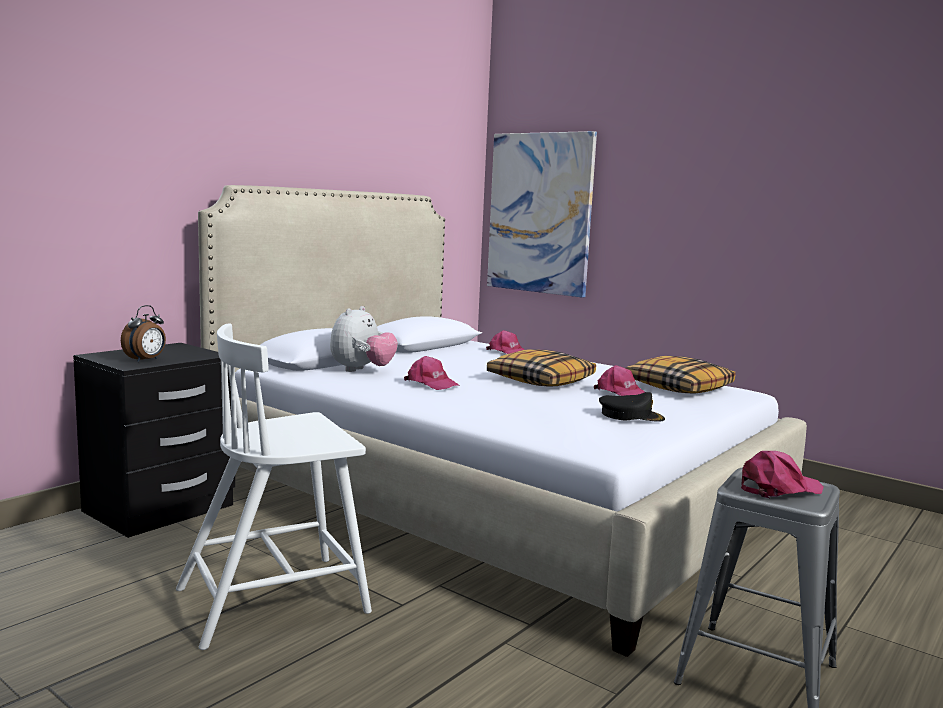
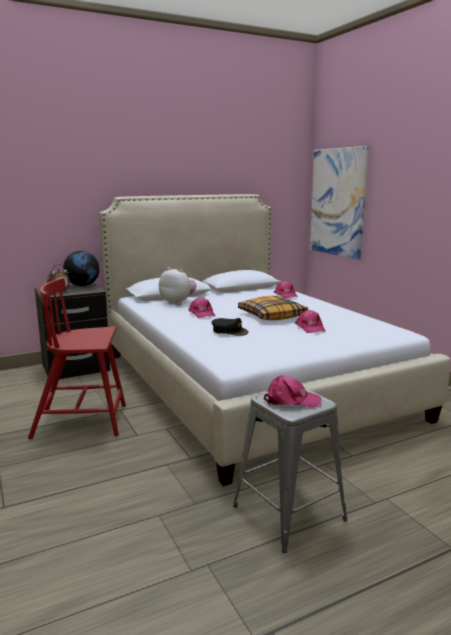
camera: 25 degrees right, 5 degrees up
(170, 348) = (82, 285): none -> globe
(276, 599) = (82, 421): white chair -> red chair
(362, 370) = (178, 303): plush toy -> plush toy turned 105 degrees counterclockwise
(631, 416) = (286, 343): black cap -> black cap (230, 331)
(678, 387) = (358, 326): pillow -> none

